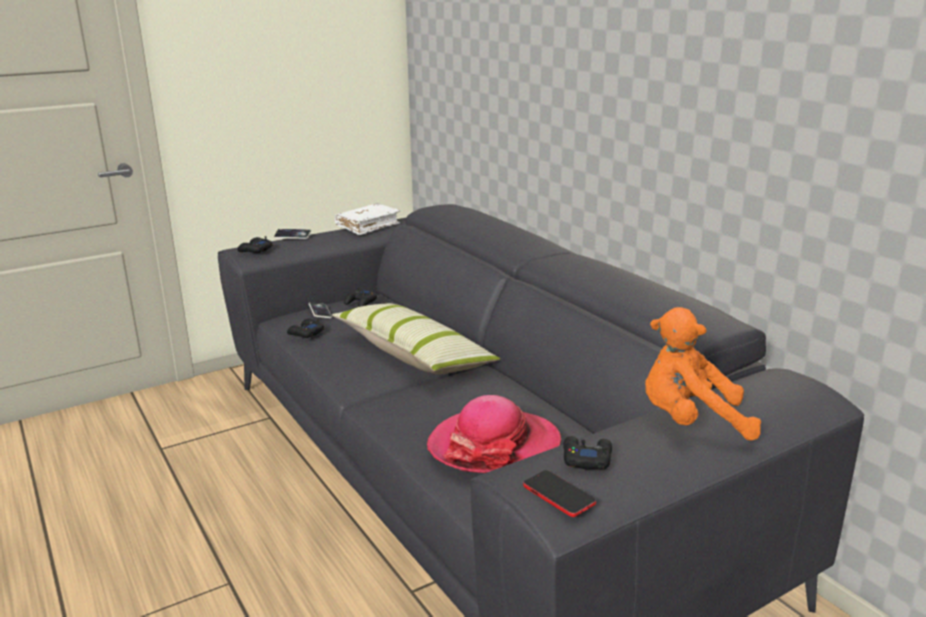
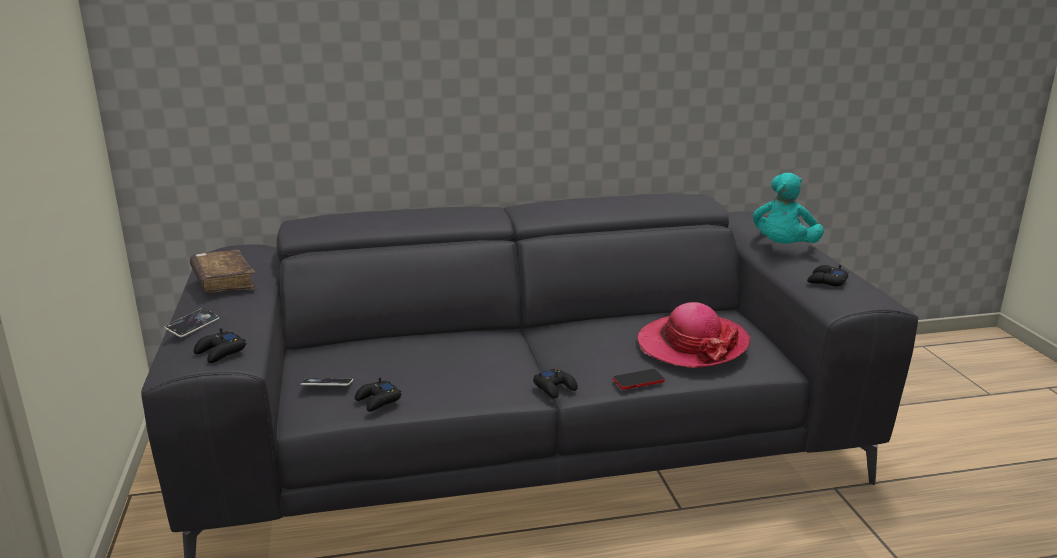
camera: 70 degrees left, 0 degrees up
(361, 302) = (324, 358): black game controller -> black game controller (555, 387)
(368, 226) = (223, 281): white book -> brown book
(414, 355) = (491, 352): pillow -> none
(559, 494) = (871, 295): phone -> phone (638, 380)
(690, 422) = (783, 248): orange plush toy -> turquoise plush toy

